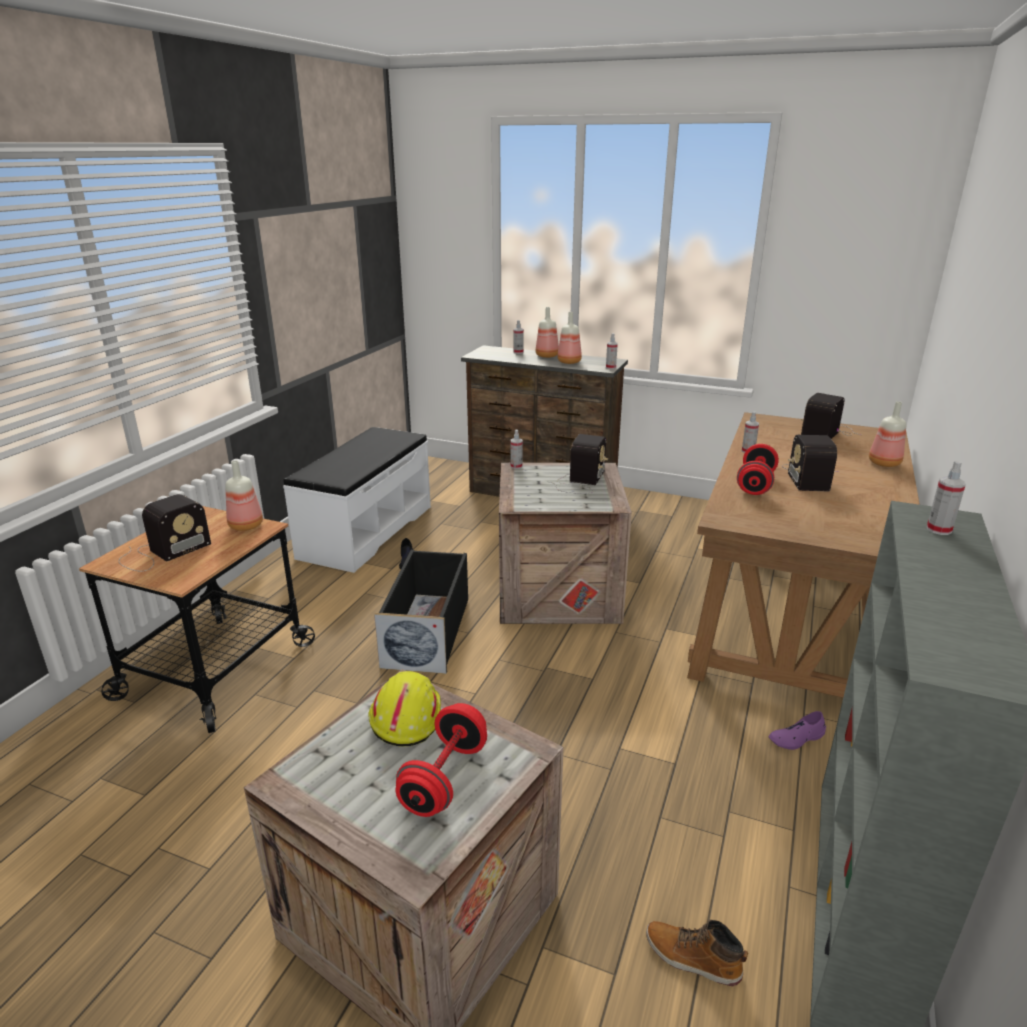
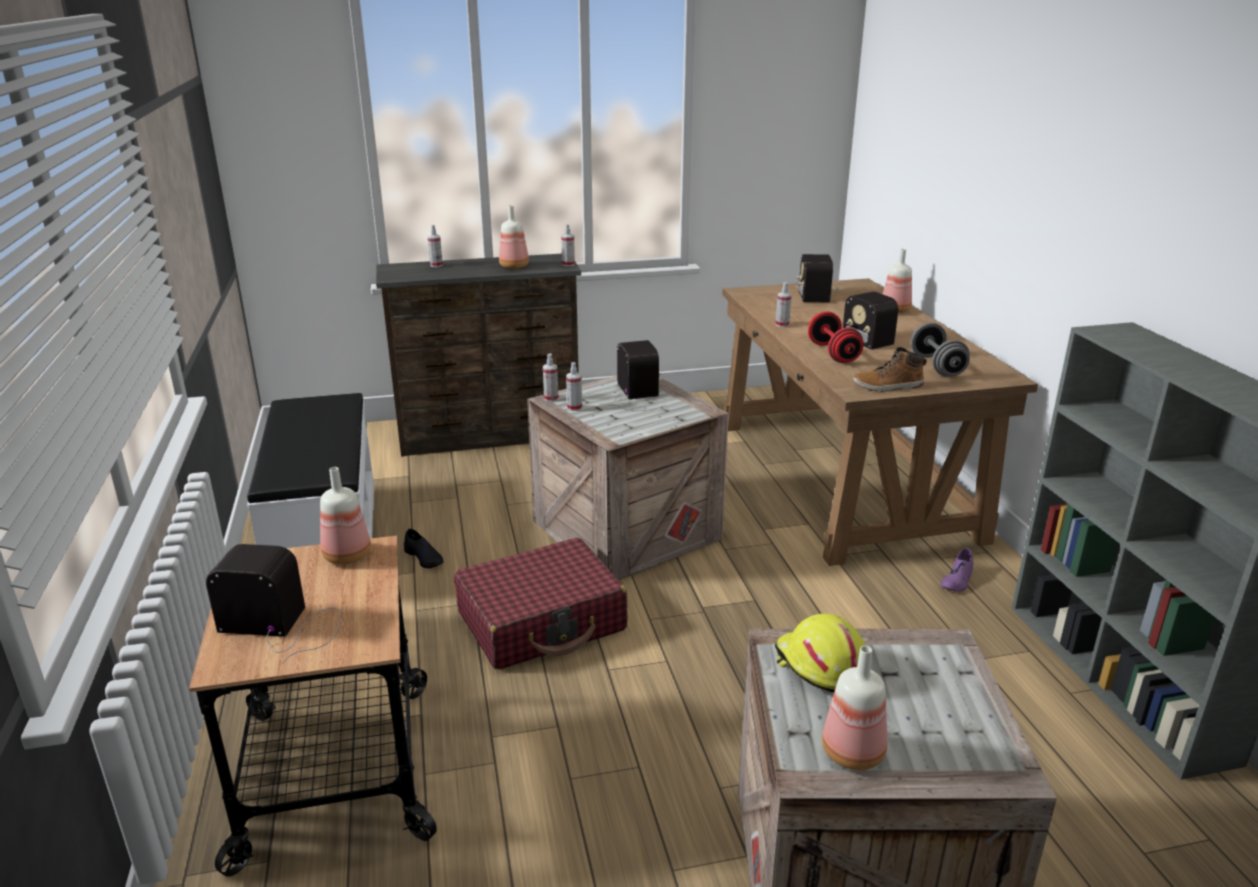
camera: 35 degrees left, 0 degrees up
(161, 553) = (285, 625): radio -> radio turned 90 degrees counterclockwise
(427, 631) = (542, 621): black storage box -> red suitcase
(444, 778) = (926, 697): red dumbbell -> none
(547, 356) = (478, 263): bottle -> bottle (853, 752)
(692, 958) = (1073, 780): boot -> boot (888, 386)
(842, 520) = (936, 366): none -> grey dumbbell
(939, 529) = (1134, 340): spray bottle -> spray bottle (574, 408)

